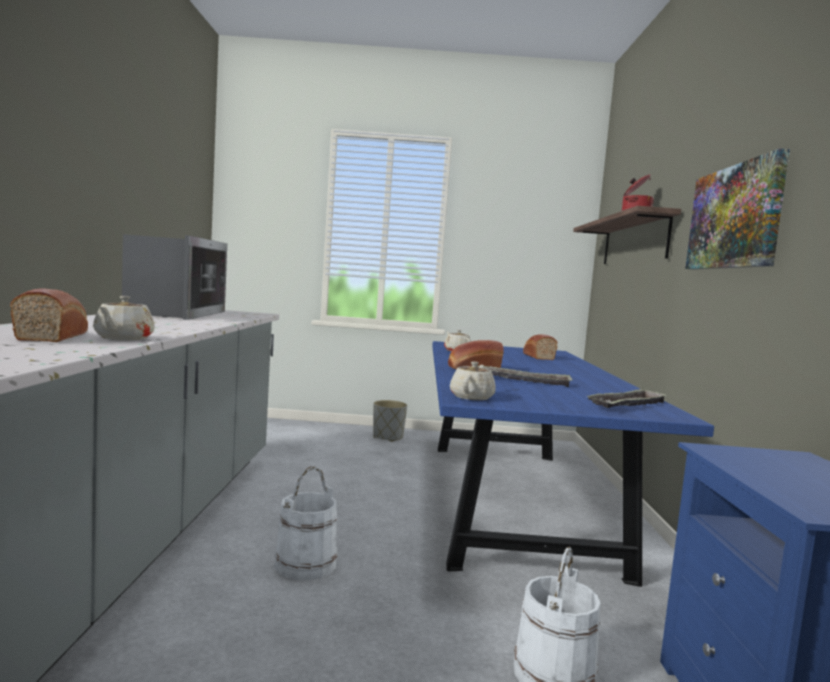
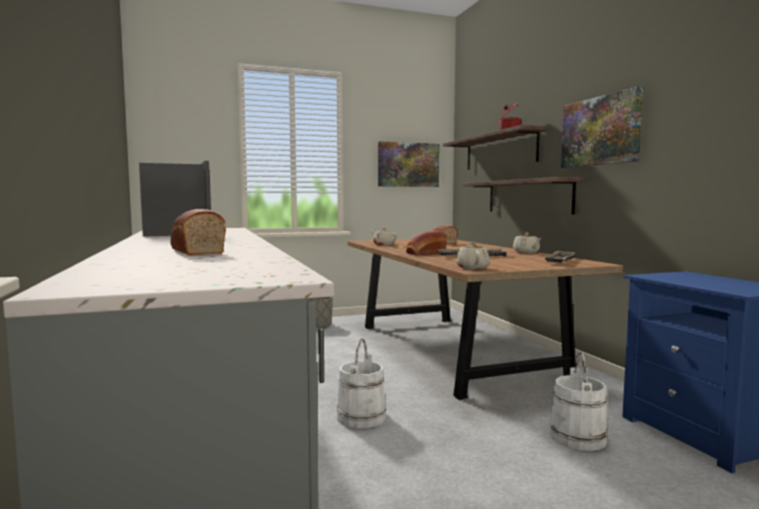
camera: 20 degrees left, 0 degrees up
(123, 338) = (247, 248): beige teapot -> beige teapot (526, 252)
(512, 499) = (451, 349): blue dining table -> brown dining table
(529, 253) = (408, 164): none -> picture
(653, 306) = (528, 196): none -> shelf

